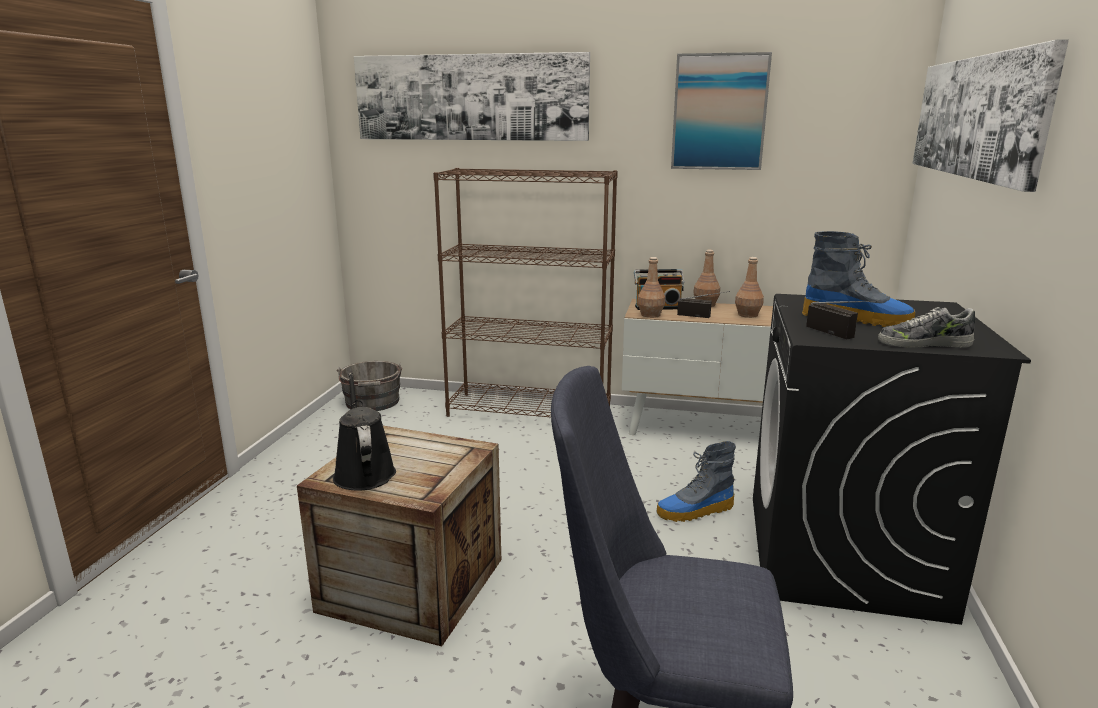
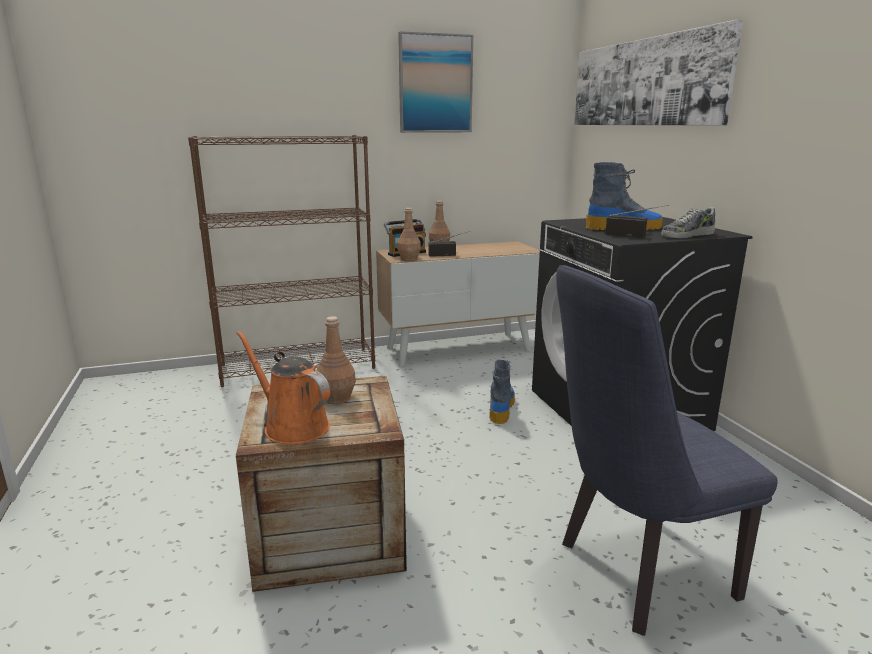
camera: 30 degrees left, 0 degrees up
(363, 472) = (292, 426): black watering can -> orange watering can
(372, 403) = (127, 391): grey bucket -> none
(470, 97) = (202, 64): picture -> none
(695, 511) = (501, 408): boot -> boot turned 150 degrees clockwise
(747, 315) = (478, 250): brown bottle -> brown bottle (336, 398)

